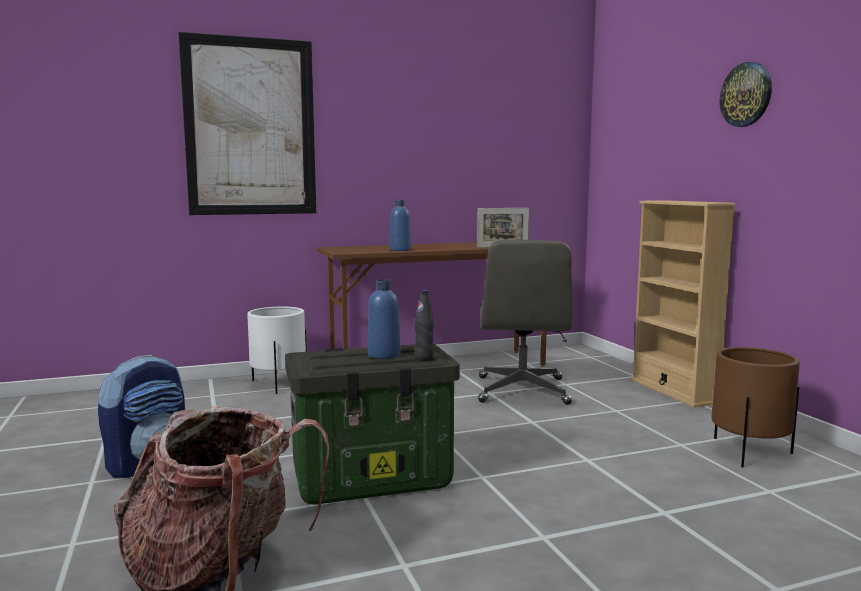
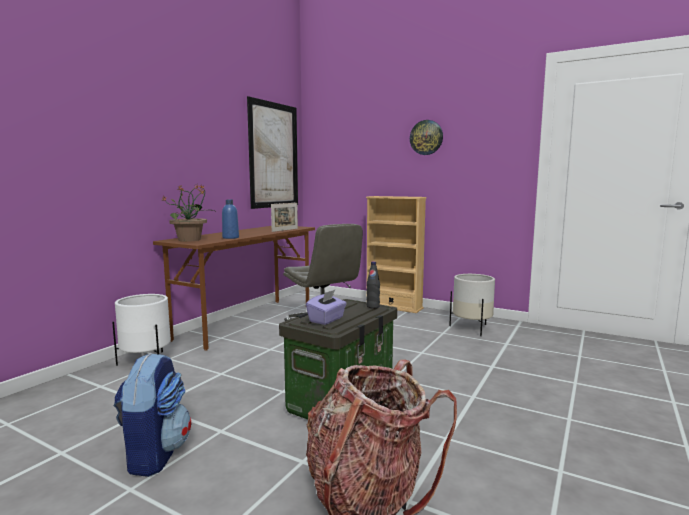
camera: 40 degrees left, 0 degrees up
(250, 127) = (93, 137): picture -> picture (274, 155)
(332, 358) = (327, 320): none -> purple tissue box
(352, 249) = (190, 240): none -> potted plant
(384, 355) = (349, 310): blue bottle -> none
(749, 452) = (471, 328): brown planter -> white planter

